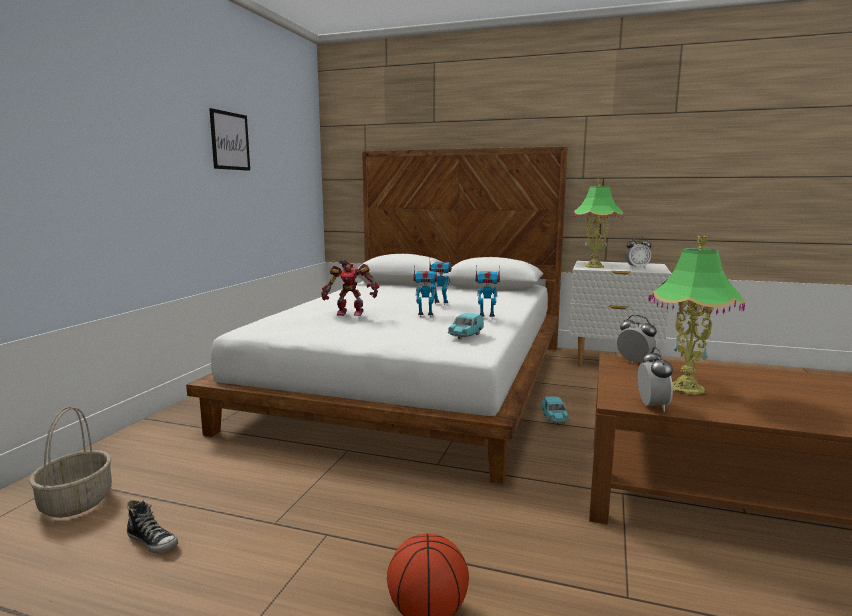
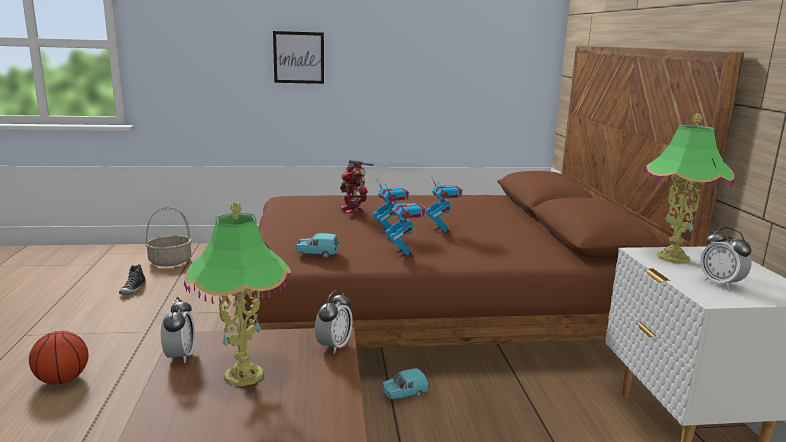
camera: 65 degrees right, 5 degrees up
(230, 141) = (402, 41): picture -> picture (299, 57)
(416, 382) = (435, 306): white bed -> brown bed
(652, 406) = (180, 356): alarm clock -> alarm clock turned 75 degrees counterclockwise

